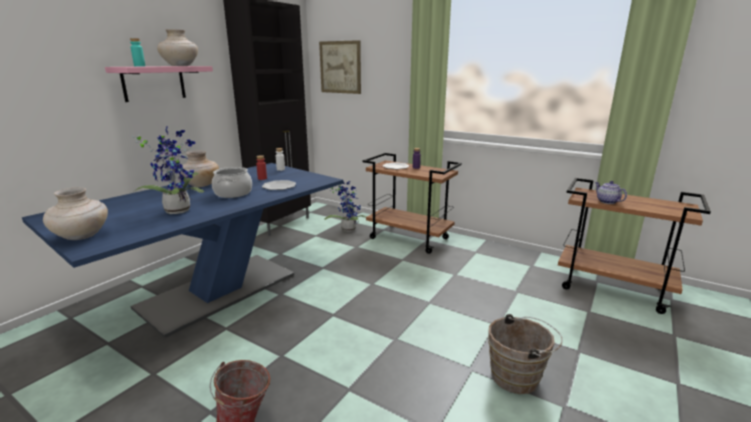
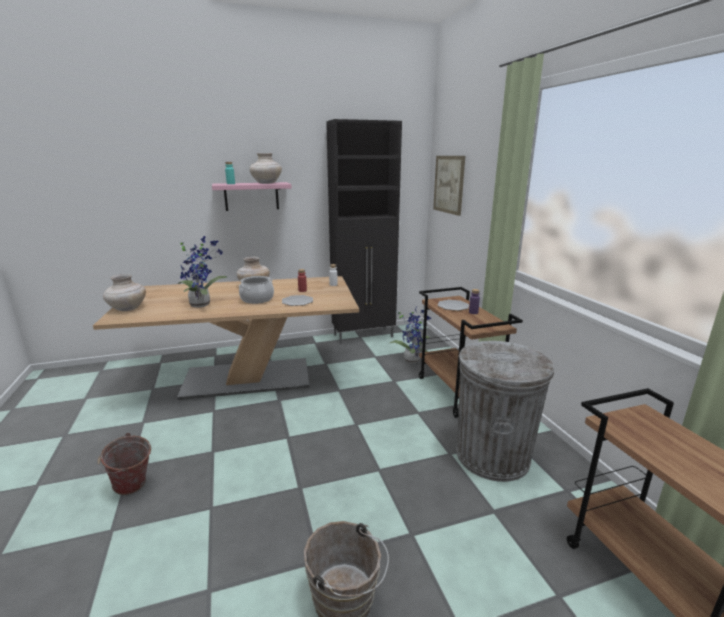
camera: 40 degrees right, 0 degrees up
(218, 291) = (247, 379): blue dining table -> beige dining table
(477, 265) = (492, 456): none -> grey trash can
(606, 201) = (646, 444): teapot -> none

